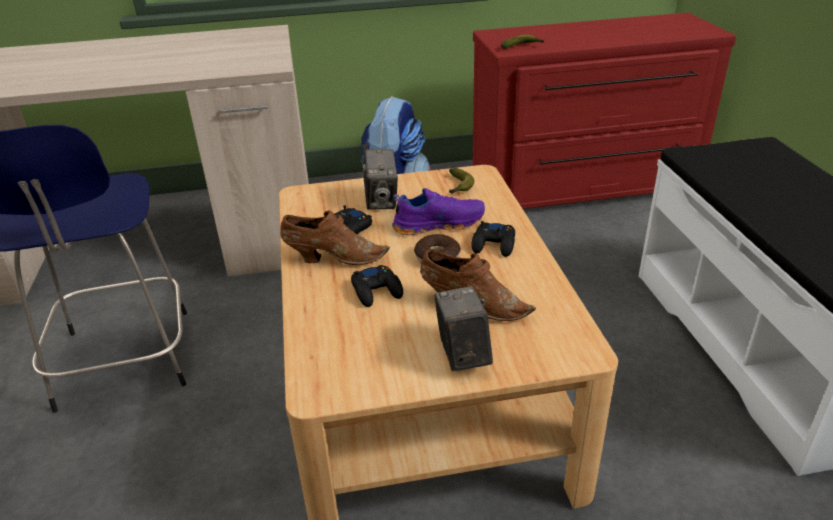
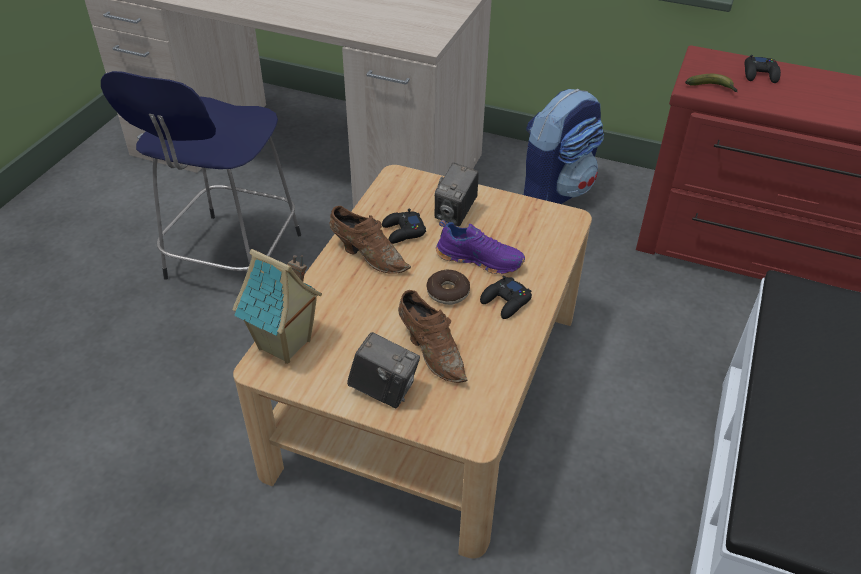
camera: 30 degrees right, 10 degrees up
(323, 362) = (285, 345): none -> toy house
(377, 291) = (373, 302): black game controller -> black game controller (760, 74)
(458, 187) = (535, 226): banana -> none
(462, 354) = (384, 389): camera -> camera turned 90 degrees clockwise

